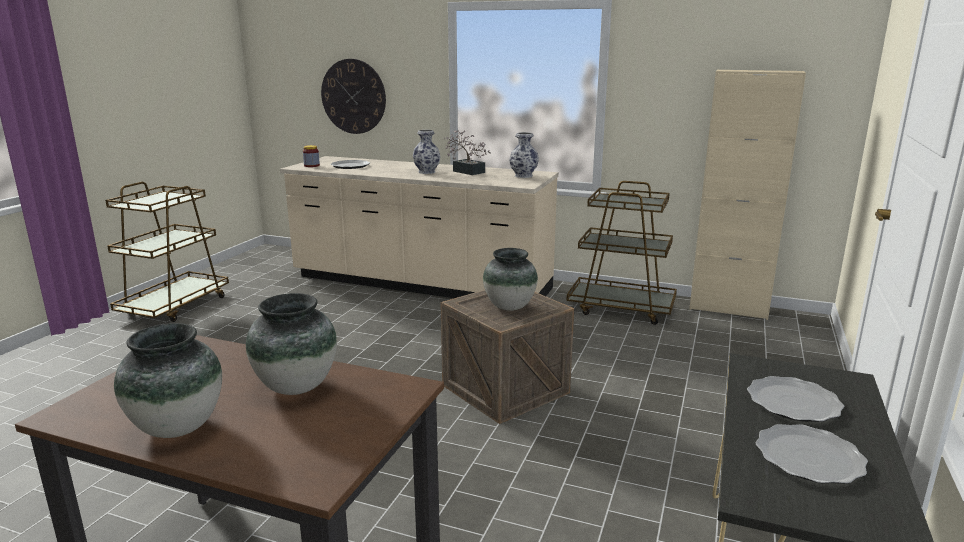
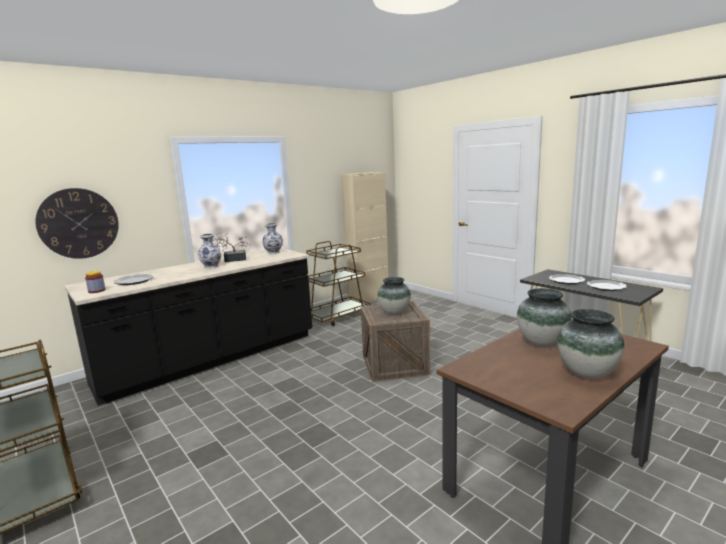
camera: 60 degrees left, 5 degrees down
(420, 284) = (211, 359): beige counter -> black counter

